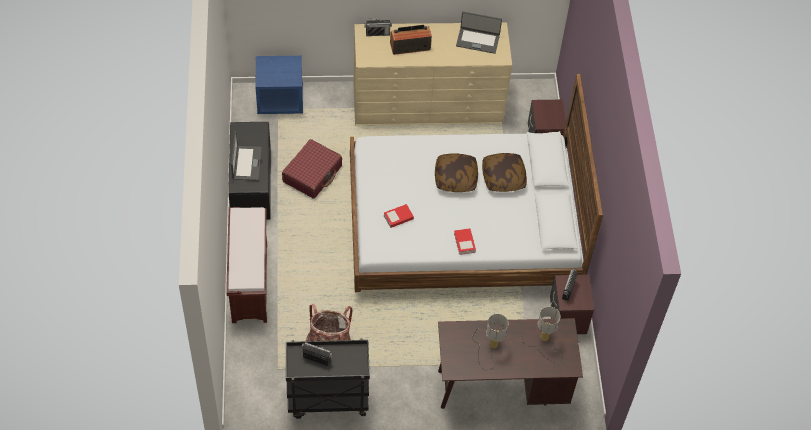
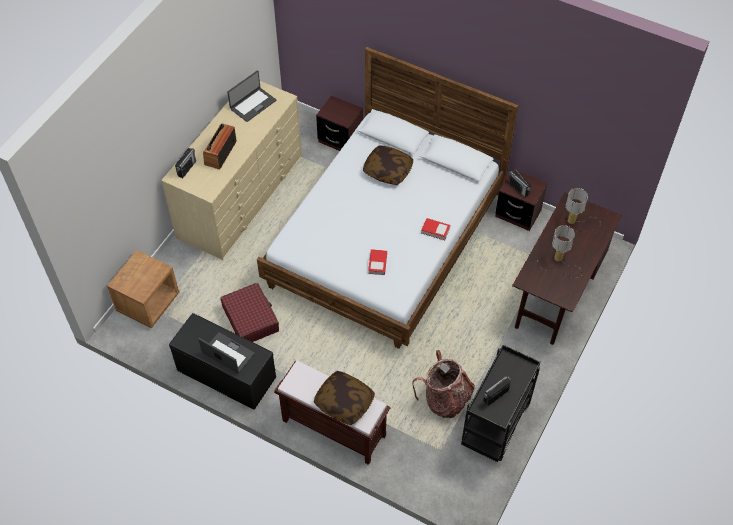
camera: 55 degrees left, 0 degrees up
(280, 100) = (148, 303): blue nightstand -> brown nightstand
(455, 178) = (365, 202): pillow -> pillow (344, 402)

